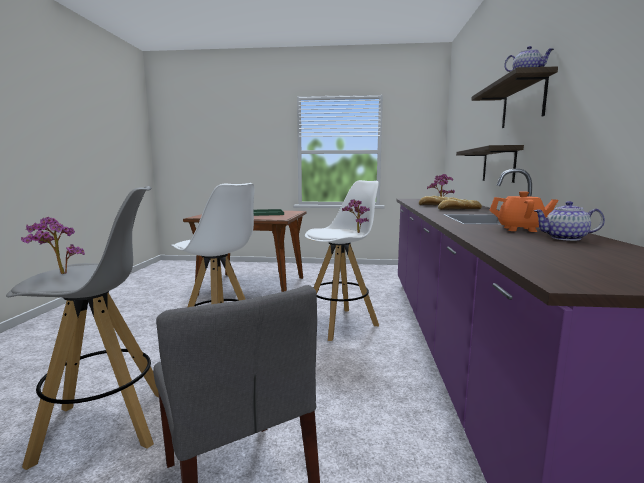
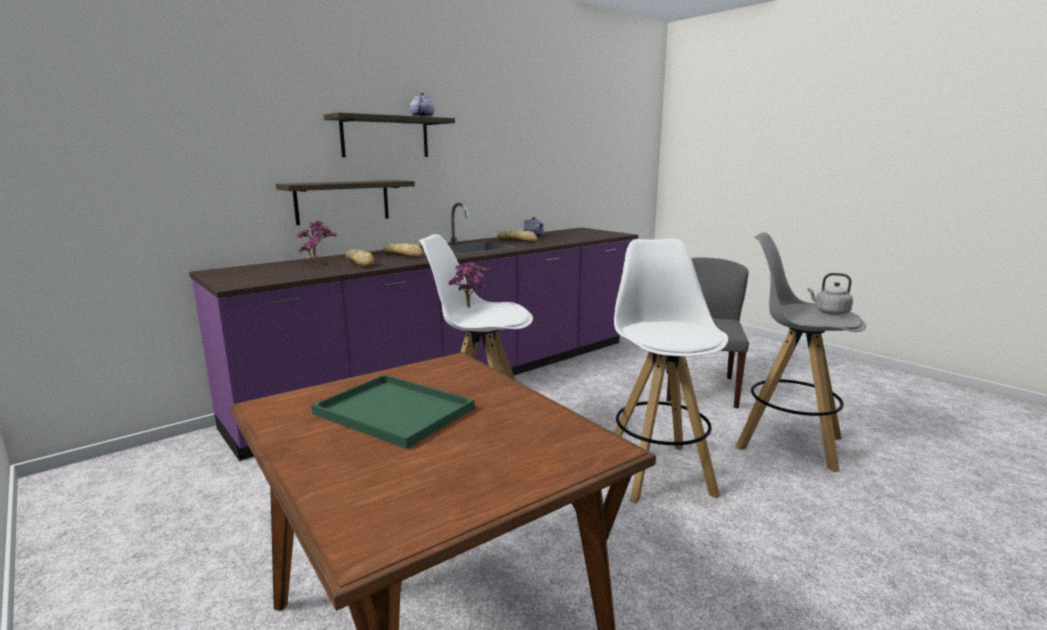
camera: 135 degrees left, 5 degrees up
(58, 274) = (829, 312): potted plant -> grey kettle
(520, 229) = (517, 240): orange teapot -> bread

